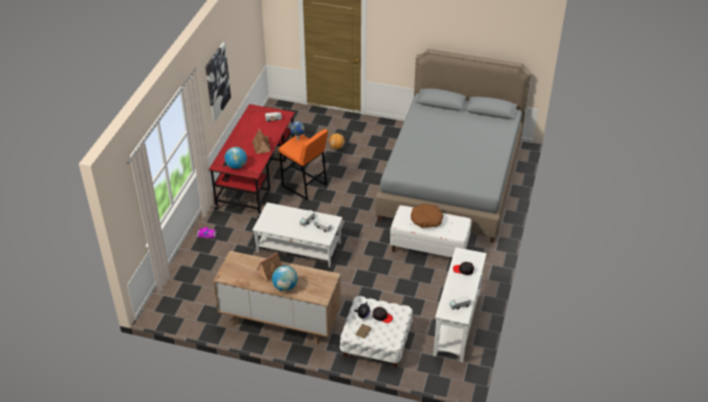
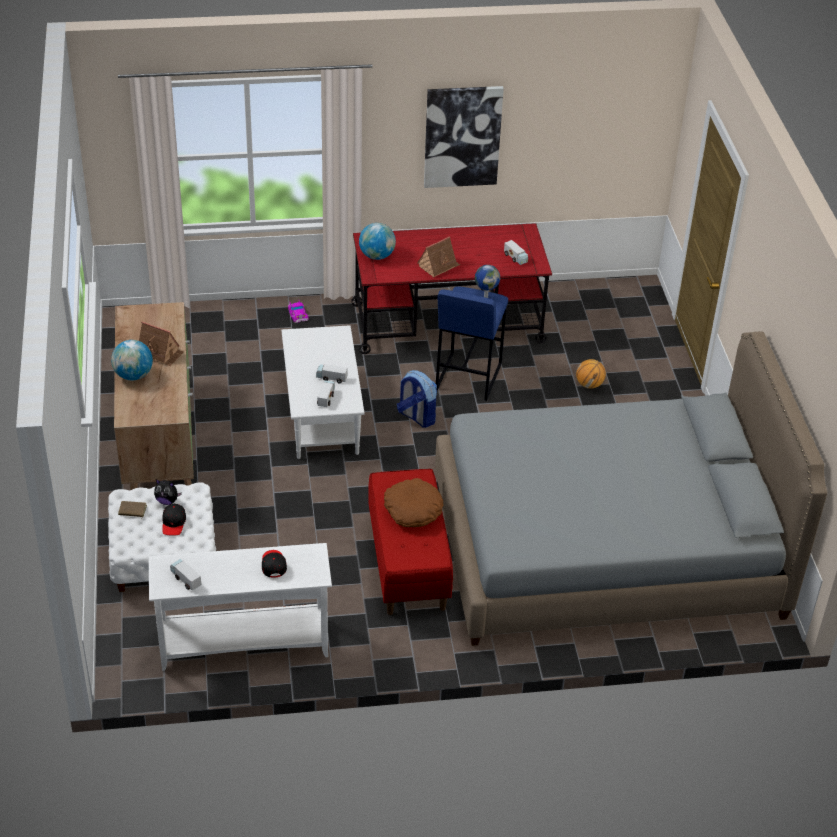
camera: 65 degrees right, 0 degrees up
(305, 186) = (468, 378): orange stool -> blue stool
(324, 213) = (416, 417): none -> backpack
(429, 248) = (408, 563): white bench -> red bench

